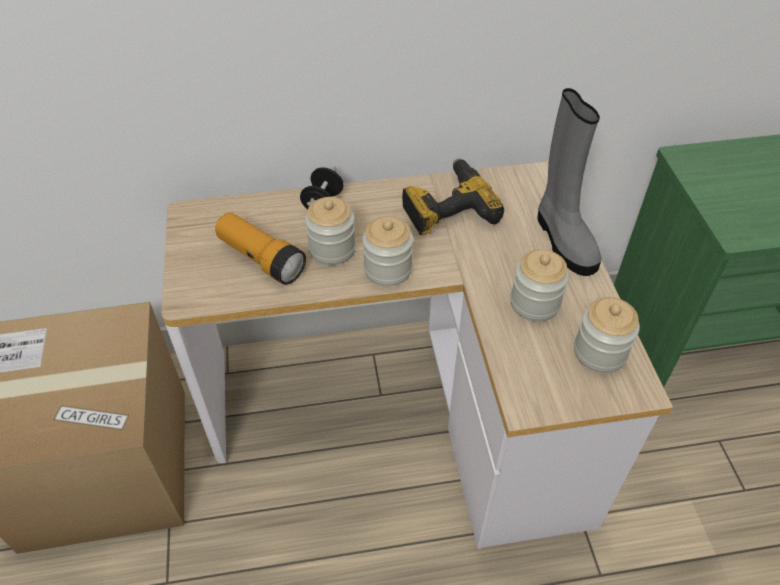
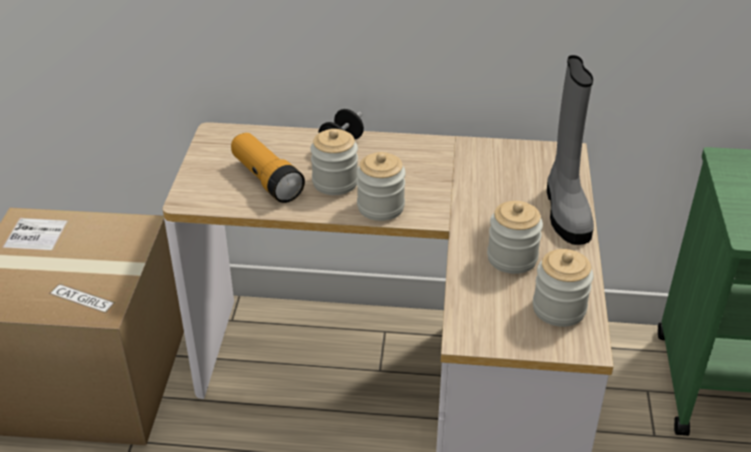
camera: 15 degrees right, 10 degrees down
(447, 207) = (460, 166): power drill -> none

